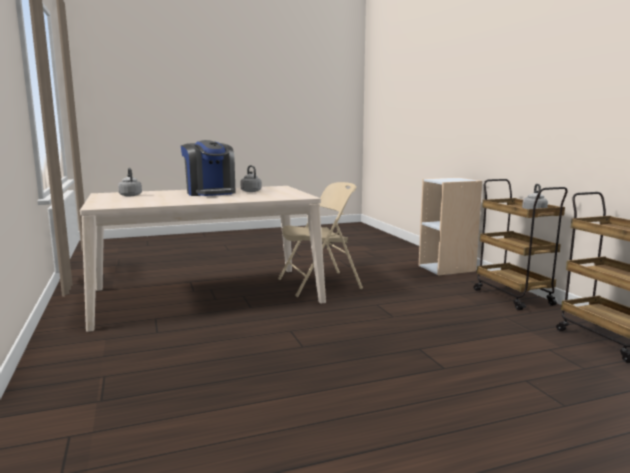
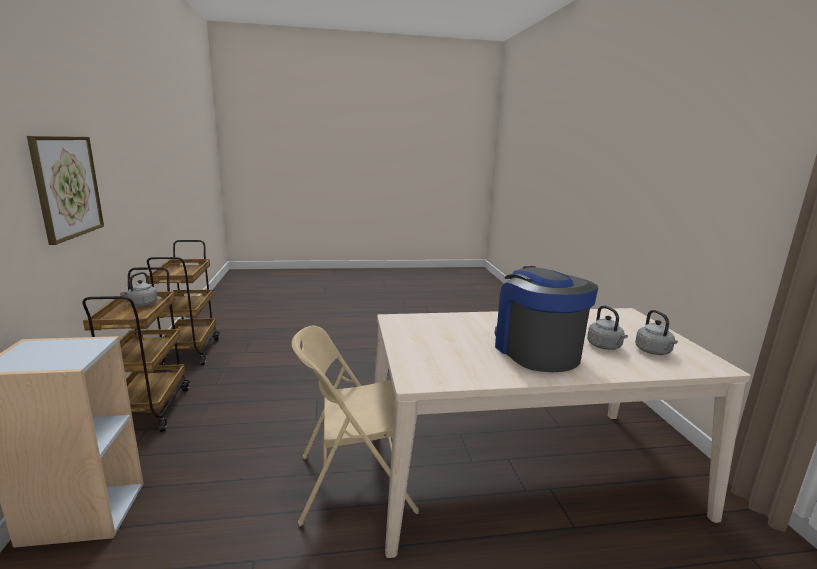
camera: 170 degrees left, 5 degrees up
(250, 191) = (472, 354): grey kettle -> grey kettle (605, 346)
(548, 106) = (67, 187): none -> picture

